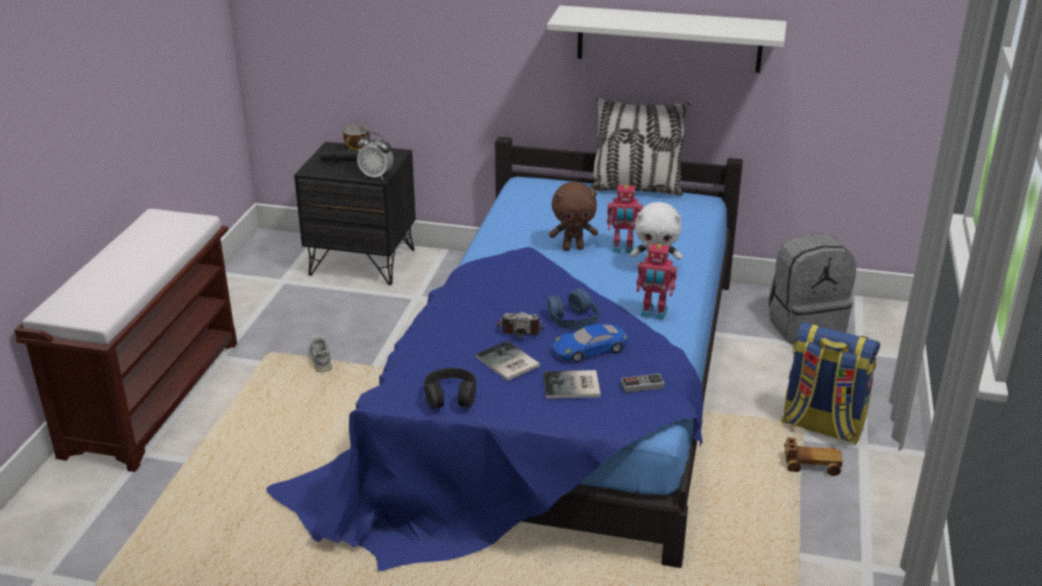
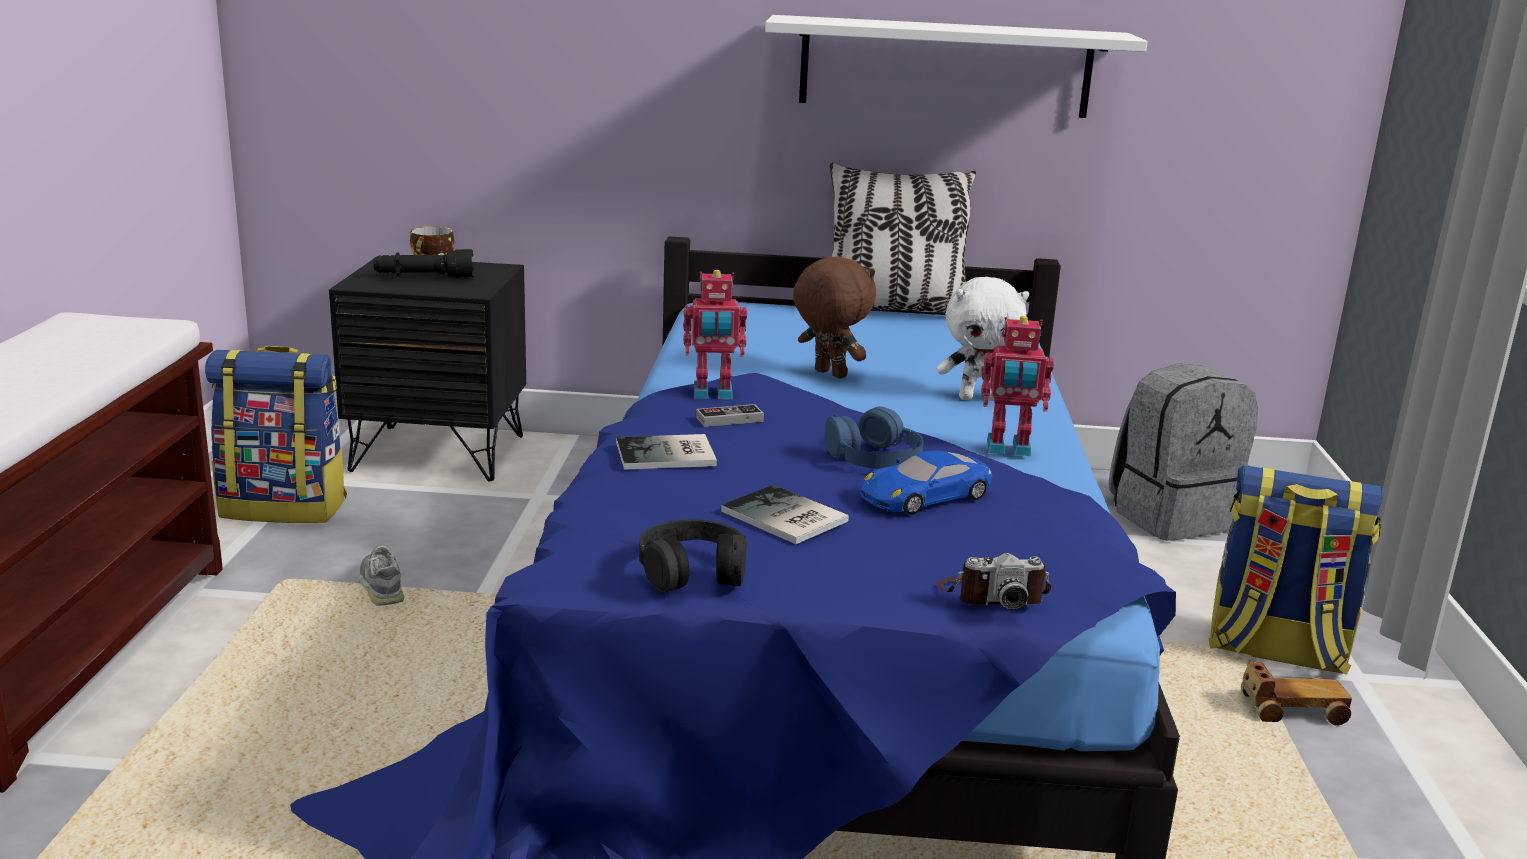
camera: 10 degrees left, 10 degrees down
(272, 301) = (285, 507): none -> backpack
(376, 176) = (472, 291): alarm clock -> none
(520, 329) = (786, 472): camera -> camera (992, 595)
(573, 248) = (828, 374): brown plush toy -> brown plush toy turned 120 degrees counterclockwise
(573, 386) = (924, 550): book -> book (669, 455)
(622, 249) = (910, 375): toy robot -> toy robot (713, 394)
(642, 385) = (1051, 544): game controller -> game controller (729, 419)

